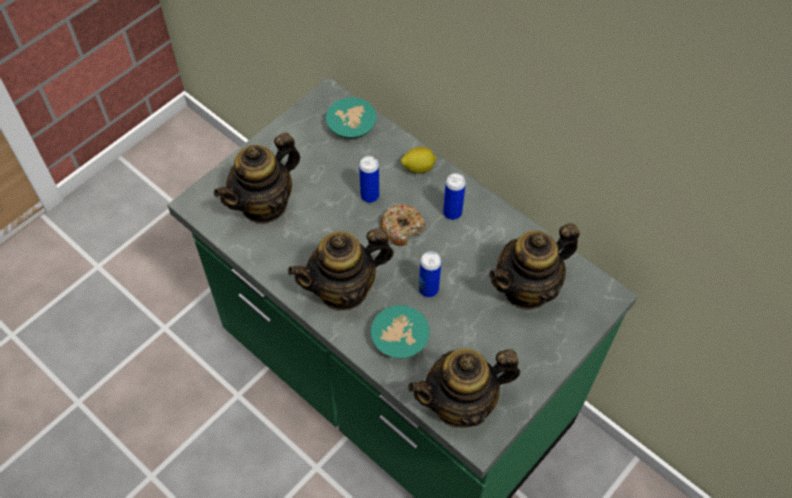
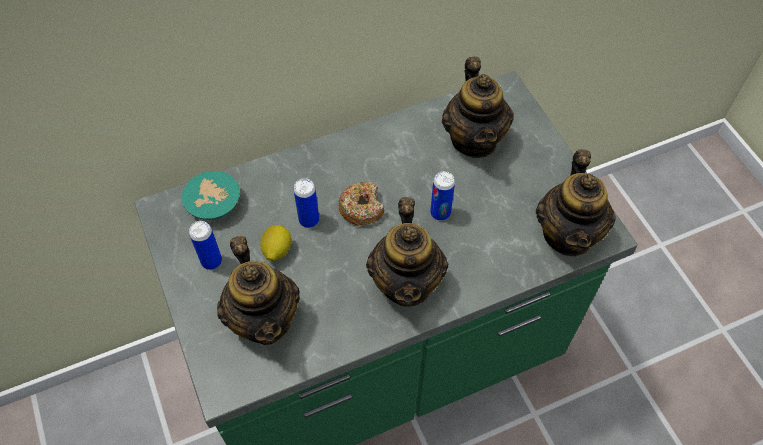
camera: 65 degrees left, 0 degrees up
(397, 340) = (482, 258): turquoise bowl -> none
(418, 168) = (299, 167): lemon -> lemon (277, 250)
(452, 213) = (366, 161): can -> can (211, 261)

